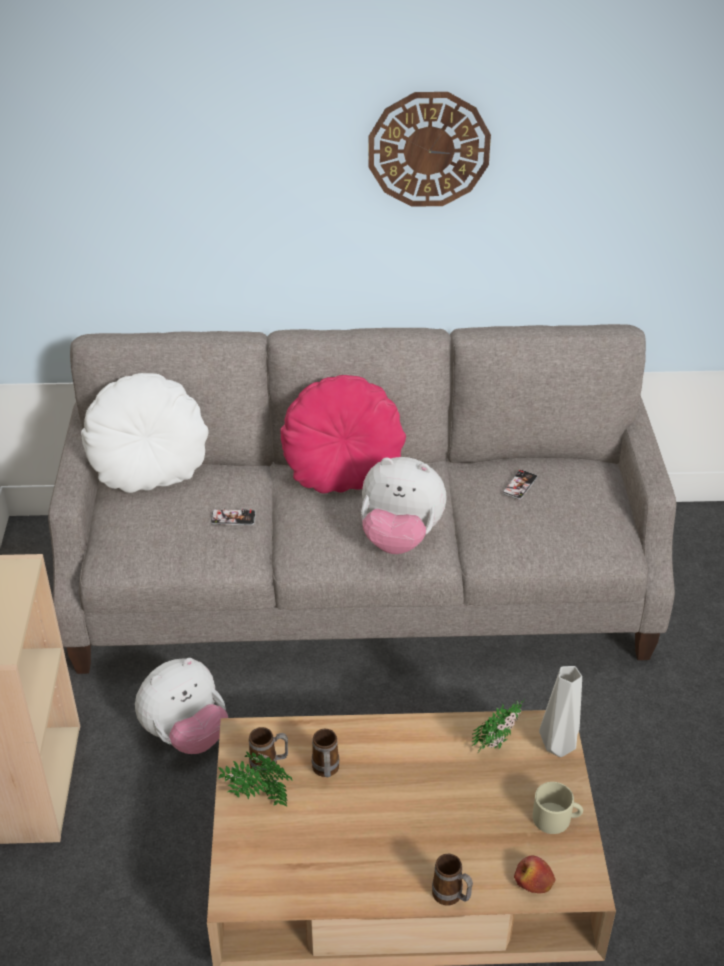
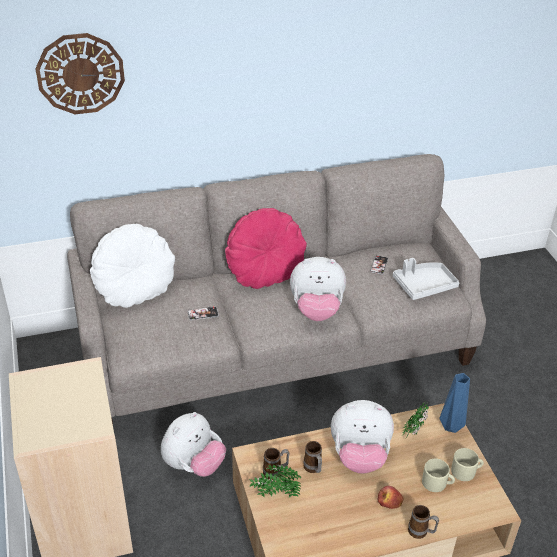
camera: 15 degrees left, 0 degrees up
(401, 765) = (359, 456): none -> plush toy
(428, 149) = (301, 53): wall clock -> wall clock (80, 73)
(504, 828) = (437, 483): none -> beige mug
(533, 881) = (467, 512): apple -> apple (389, 502)
(559, 748) = (452, 427): grey vase -> blue vase
(578, 525) = (424, 285): none -> grey tray

